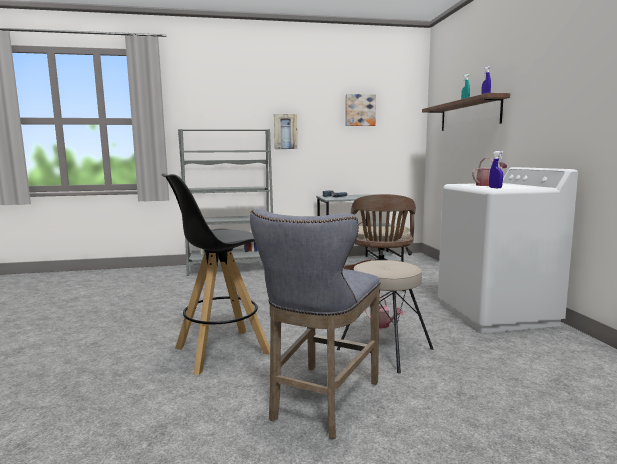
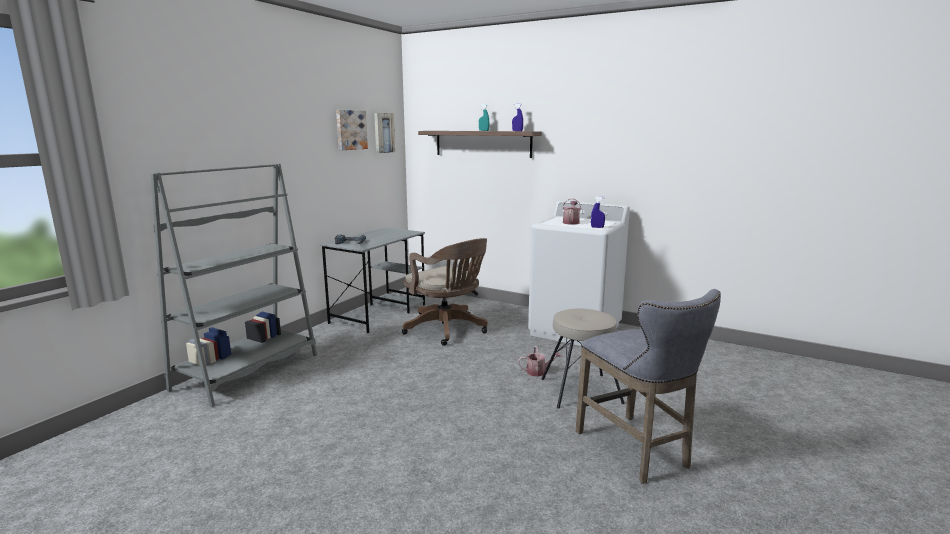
camera: 50 degrees left, 5 degrees up
(221, 351) = (487, 462): black stool -> none
(285, 131) = (276, 162): picture -> picture (383, 133)

